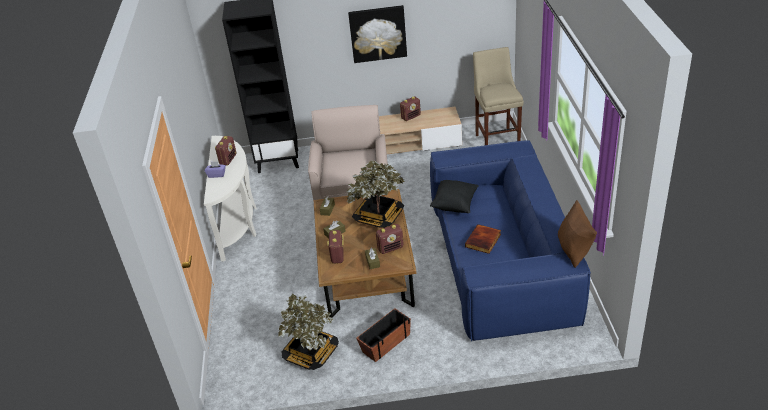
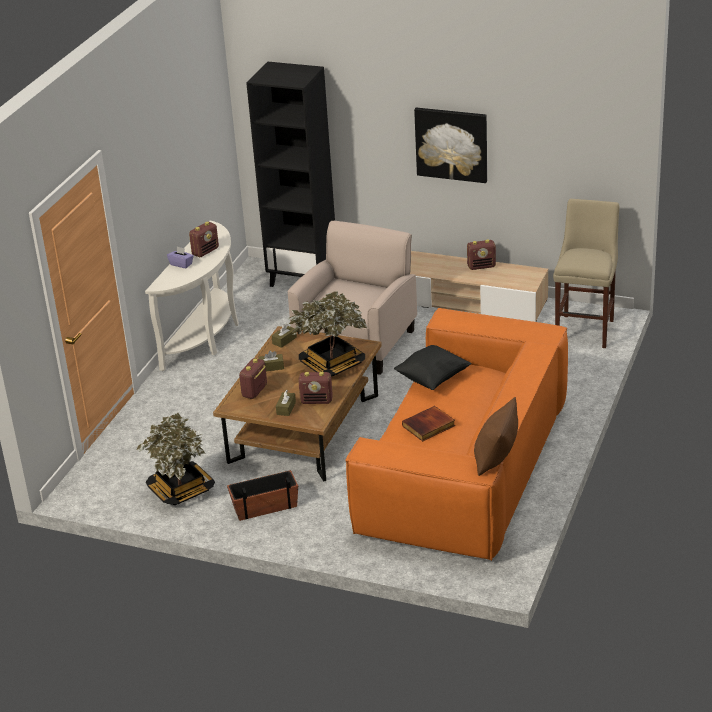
camera: 25 degrees right, 5 degrees down
(501, 261) = (464, 467): blue sofa -> orange sofa

